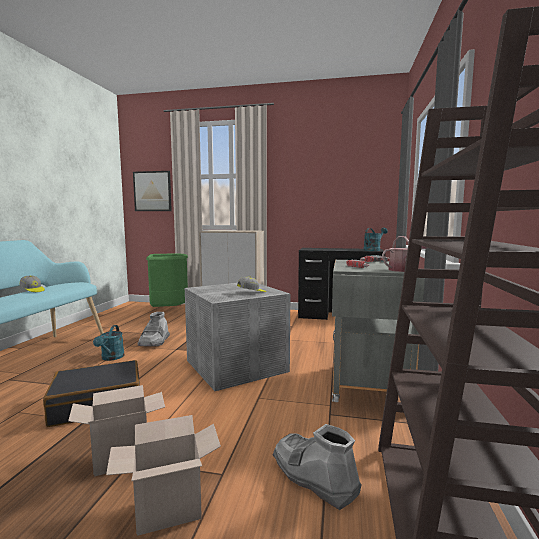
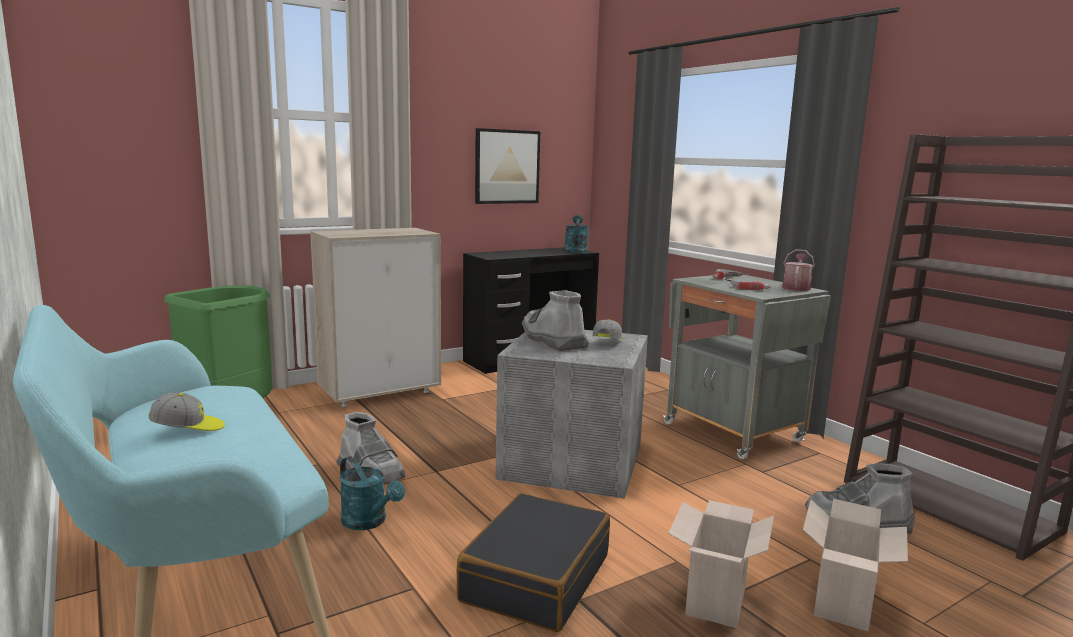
camera: 45 degrees left, 5 degrees up
(152, 191) = (126, 139): picture -> picture (507, 167)
(231, 287) = (552, 340): none -> grey boot

